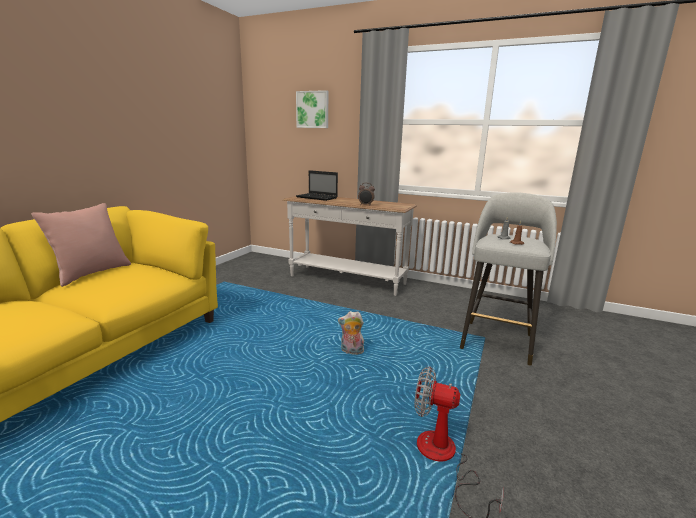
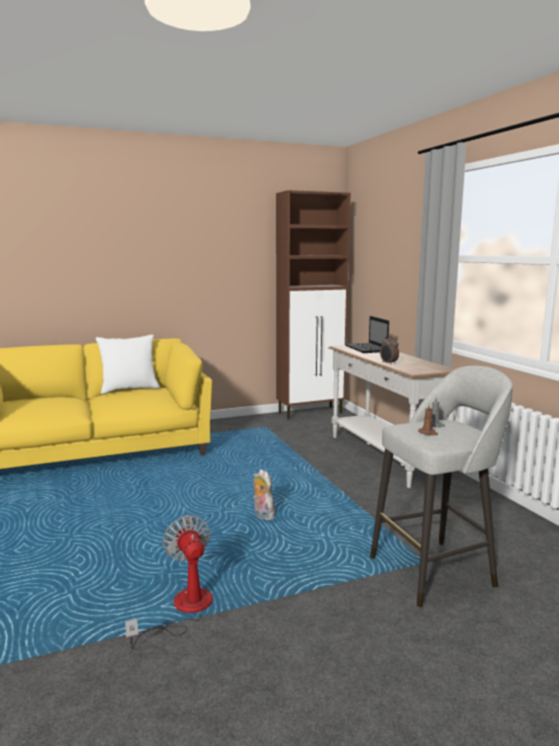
camera: 45 degrees right, 5 degrees down
(92, 273) = (129, 389): pink pillow -> white pillow
(241, 262) = (311, 413): none -> brown cabinet
(313, 109) = (391, 244): picture -> none

